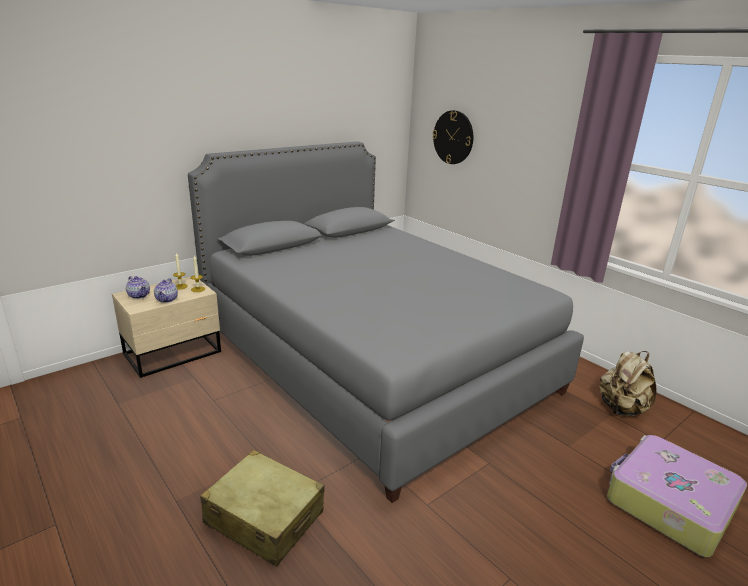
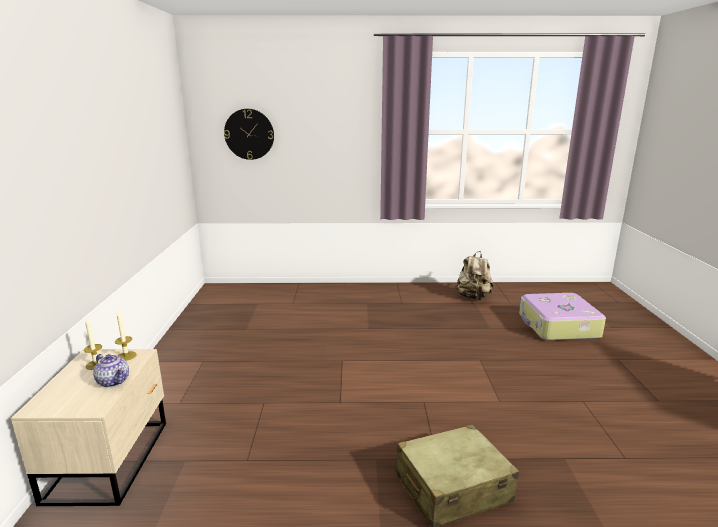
camera: 50 degrees left, 5 degrees down
(139, 295) = (62, 398): teapot -> none
(373, 359) = (309, 349): grey bed -> none

